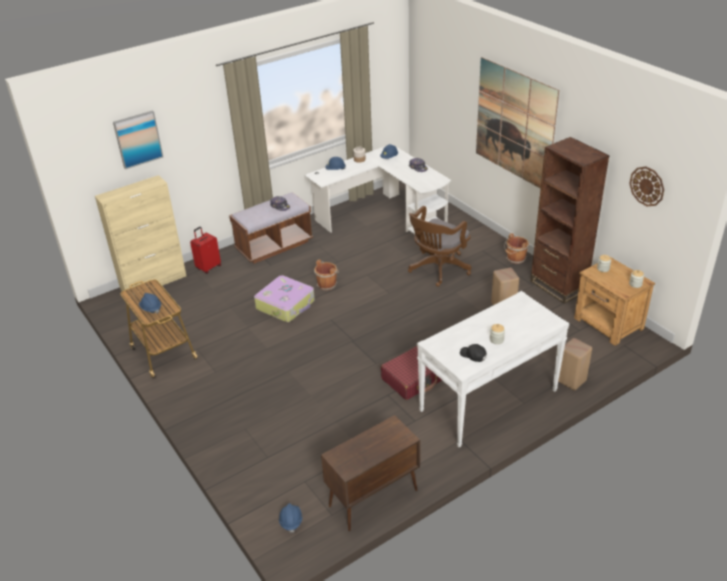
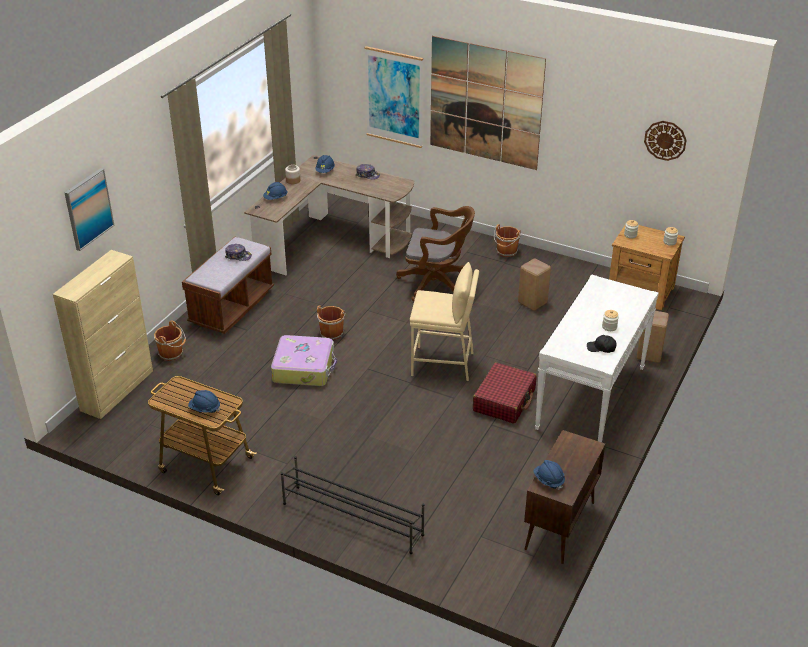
camera: 30 degrees left, 0 degrees up
(208, 267) = (172, 353): red suitcase -> brown bucket
(224, 430) = (352, 518): none -> black shoe rack
(291, 521) = (500, 577): blue hard hat -> blue hard hat (548, 480)
(384, 216) = (331, 241): white desk -> brown desk
(389, 333) = (443, 364): none -> beige stool
(437, 269) = (437, 284): brown office chair -> brown office chair turned 90 degrees counterclockwise
(455, 107) = (394, 97): none -> picture
(558, 286) = (568, 268): brown bookcase -> none

